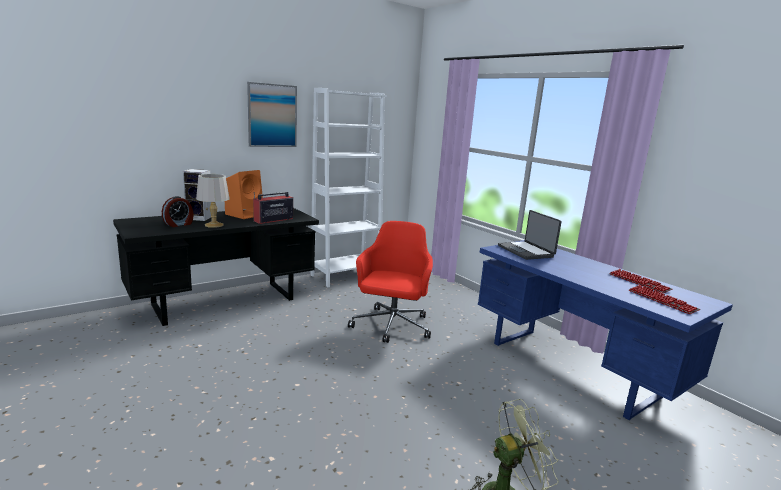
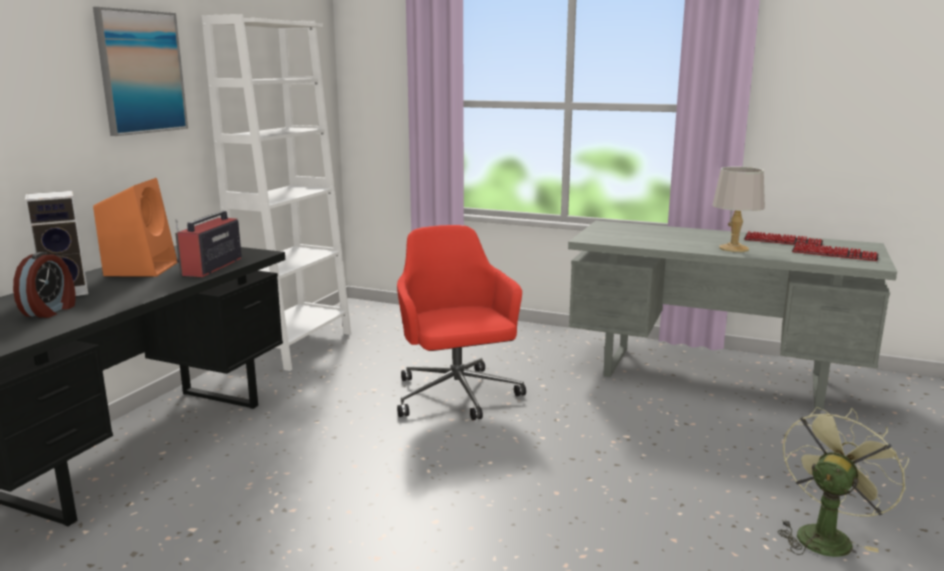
camera: 30 degrees left, 0 degrees up
(214, 225) = (125, 296): grey table lamp -> grey table lamp (734, 248)
(526, 251) = (623, 234): laptop -> none
(572, 368) = (713, 376): blue desk -> grey desk

